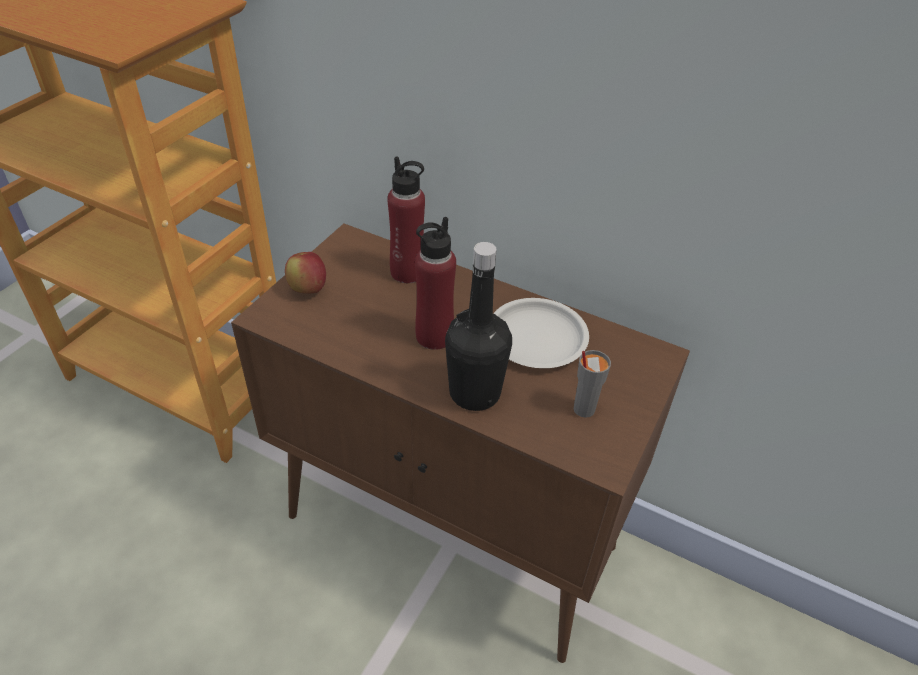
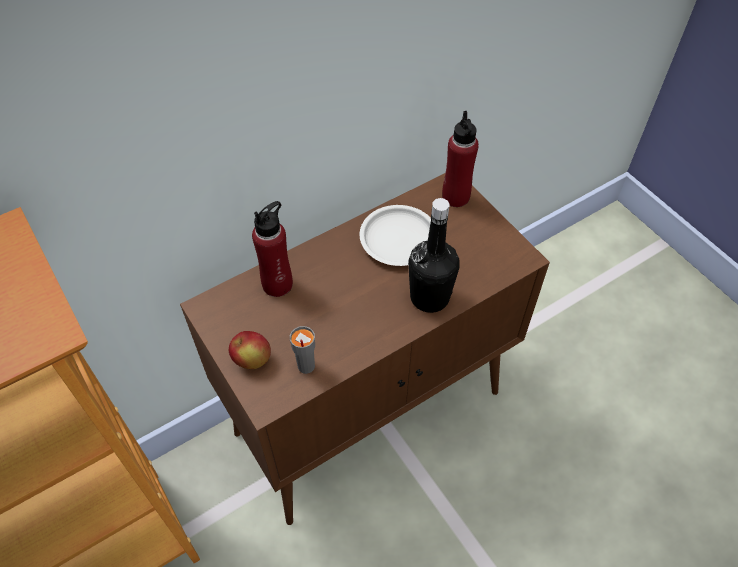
camera: 60 degrees left, 10 degrees up
(434, 336) = (360, 297): red bottle -> red bottle (455, 197)
(583, 409) = (475, 246): grey cup -> grey cup (306, 366)

